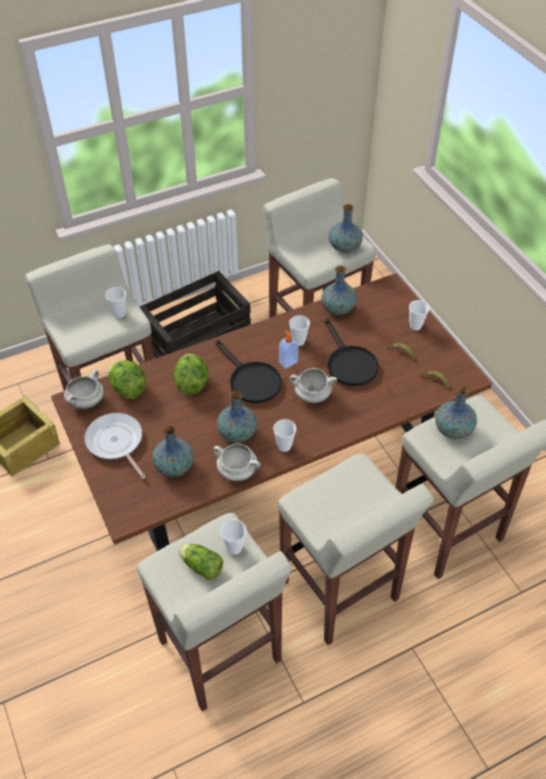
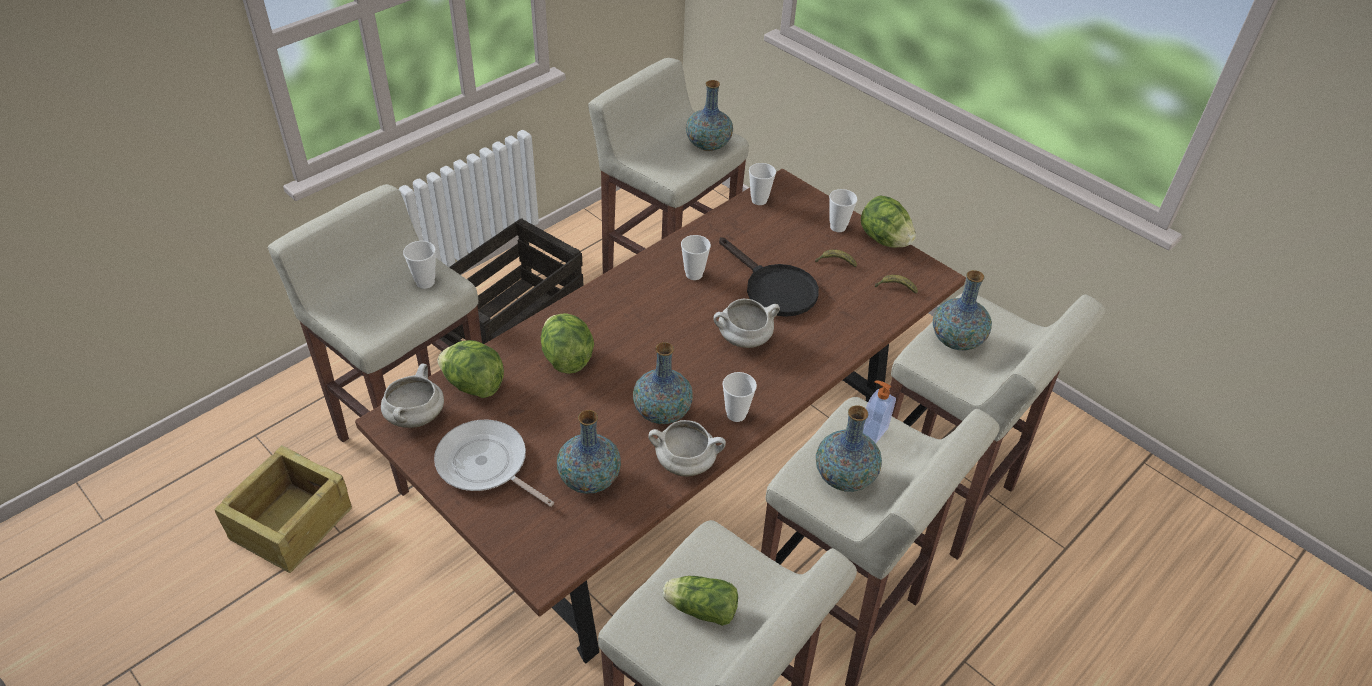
camera: 20 degrees left, 5 degrees down
(234, 548) = (738, 569): cup -> cup (759, 200)
(250, 380) = (649, 337): black frying pan -> none
(287, 361) = (690, 303): soap dispenser -> soap dispenser (872, 431)
(338, 309) = (728, 224): vase -> vase (844, 476)
(444, 342) = (884, 240): none -> lettuce

